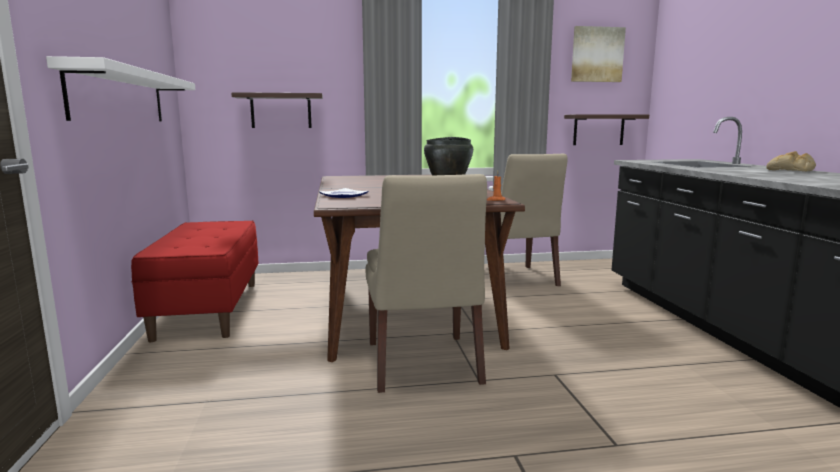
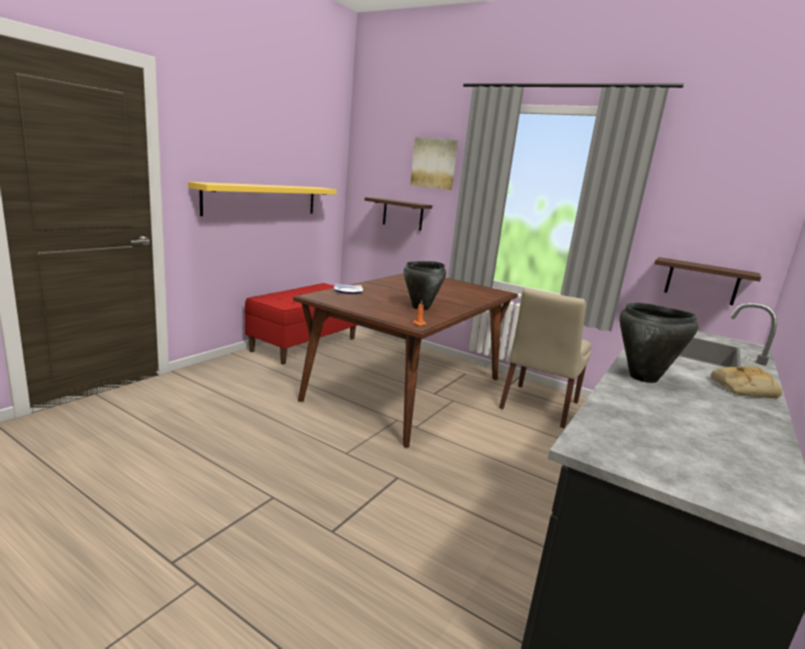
camera: 40 degrees right, 5 degrees up
(120, 97) = (262, 199): white shelf -> yellow shelf
(423, 365) = (338, 428): beige chair -> none
(597, 54) = (716, 195): picture -> picture (434, 163)
(761, 175) = (643, 378): none -> black cooking pot

